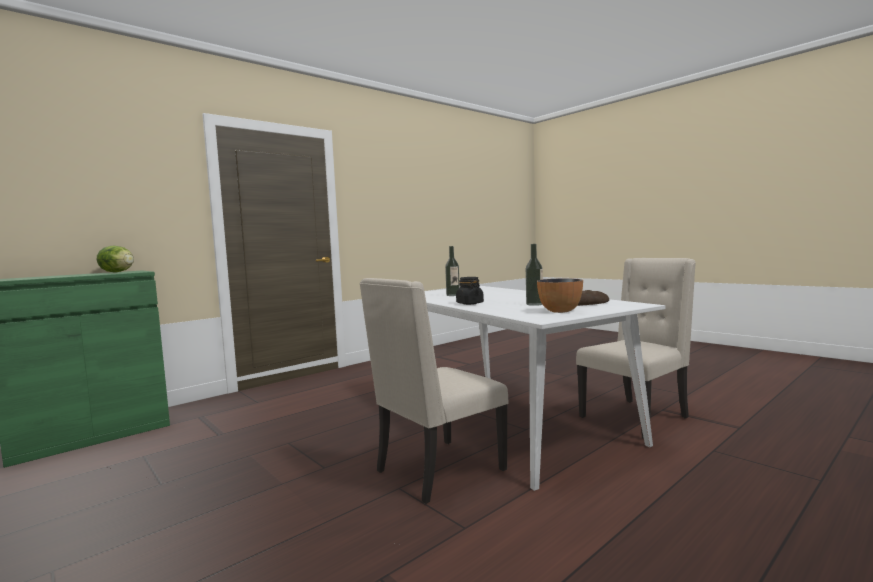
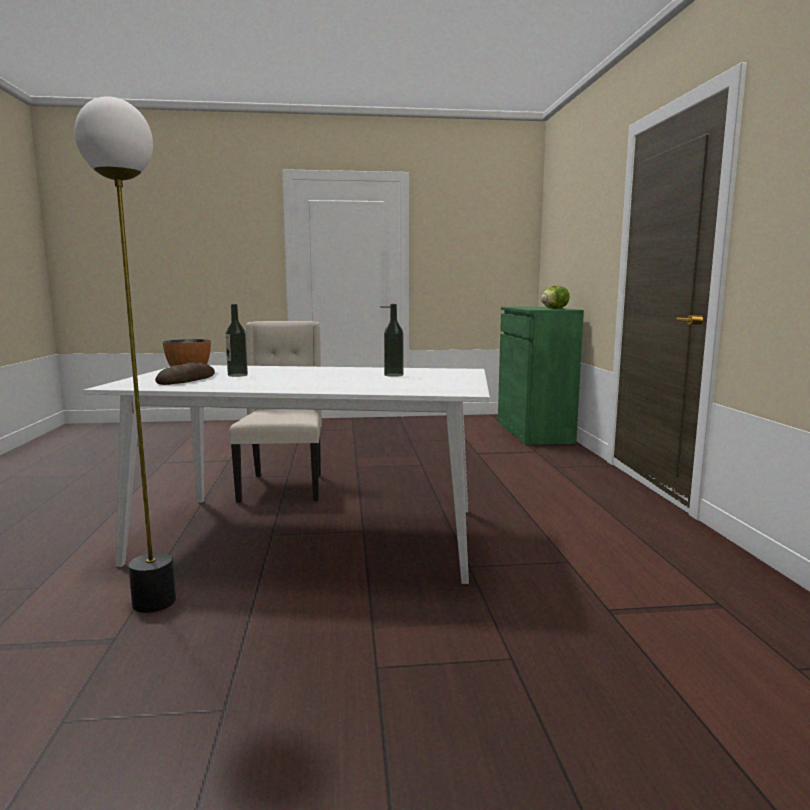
camera: 125 degrees right, 5 degrees up
(469, 303) = (310, 369): black jar -> none
(636, 417) = (153, 602): beige chair -> floor lamp

